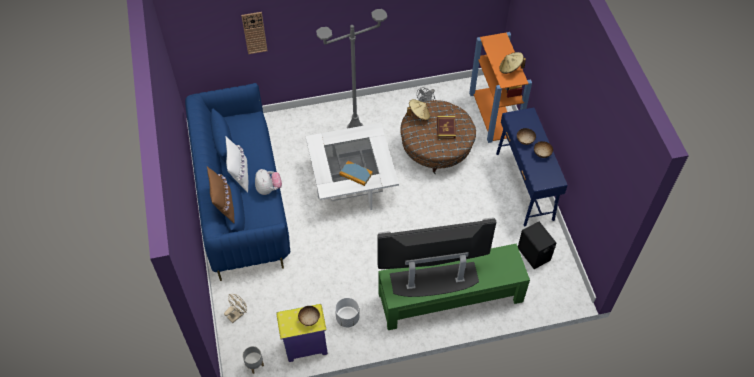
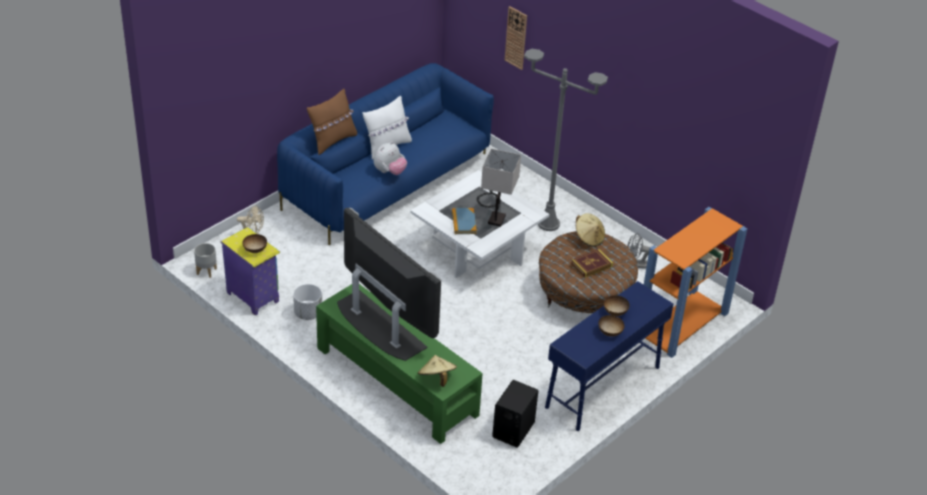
camera: 55 degrees right, 15 degrees down
(356, 151) = (494, 211): none -> table lamp
(510, 68) = (690, 247): beige hat -> beige hat (436, 378)

